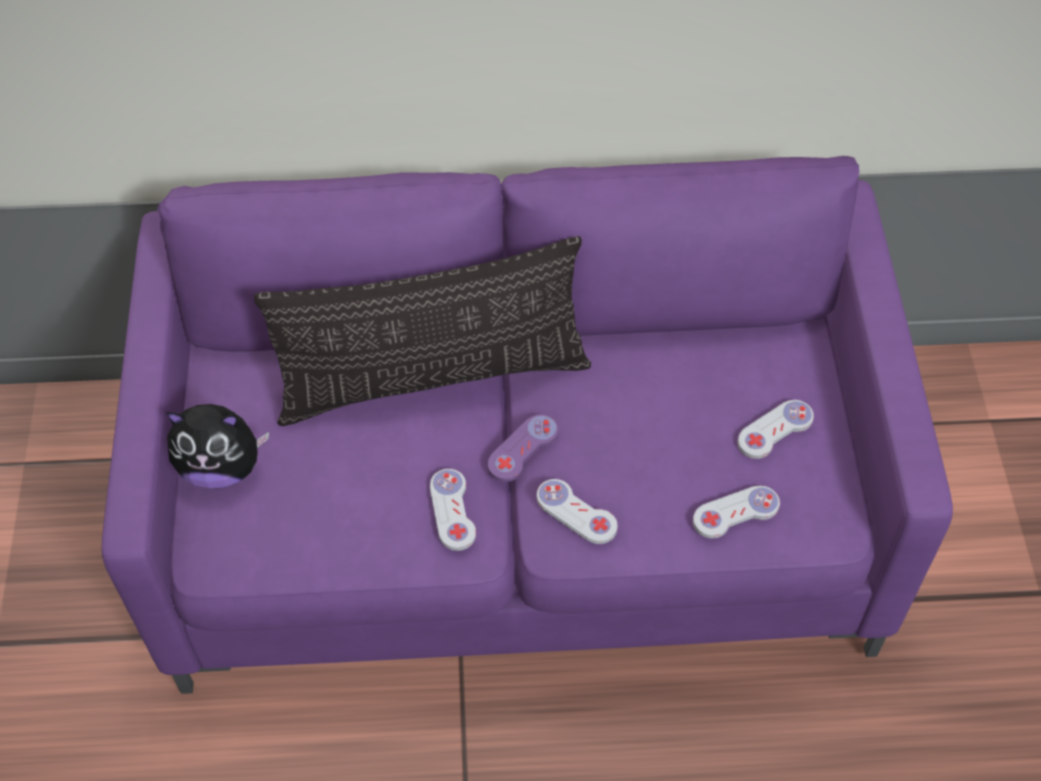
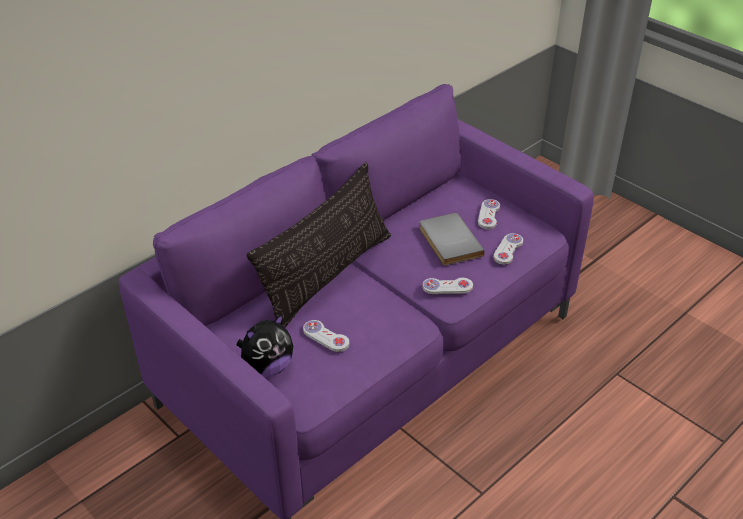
camera: 40 degrees left, 15 degrees down
(452, 510) = (395, 317): white game controller -> white game controller (326, 337)
(523, 449) = (398, 279): purple game controller -> none
(659, 436) = (448, 242): none -> grey book

